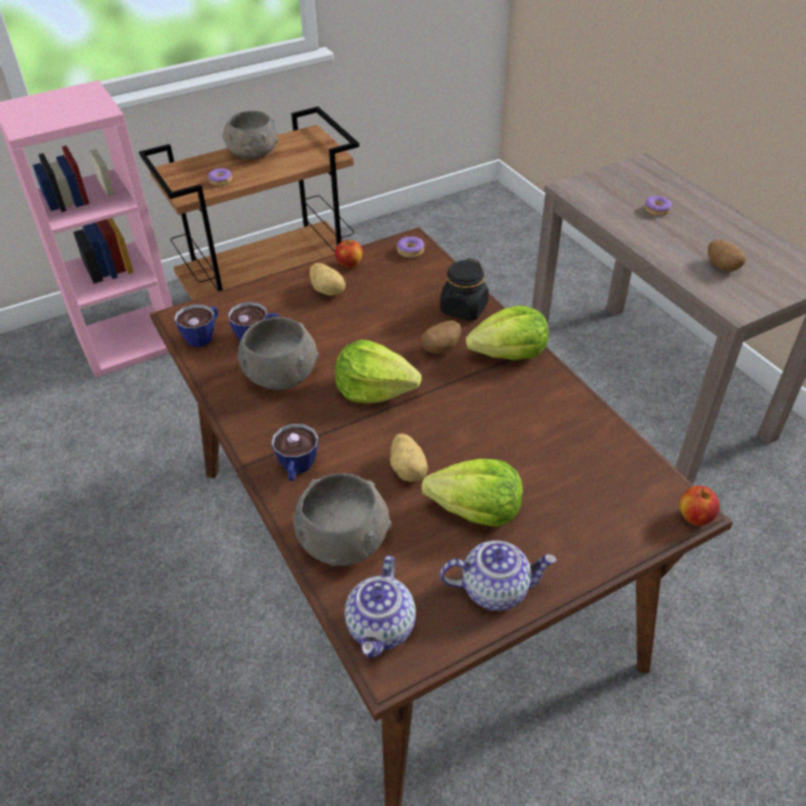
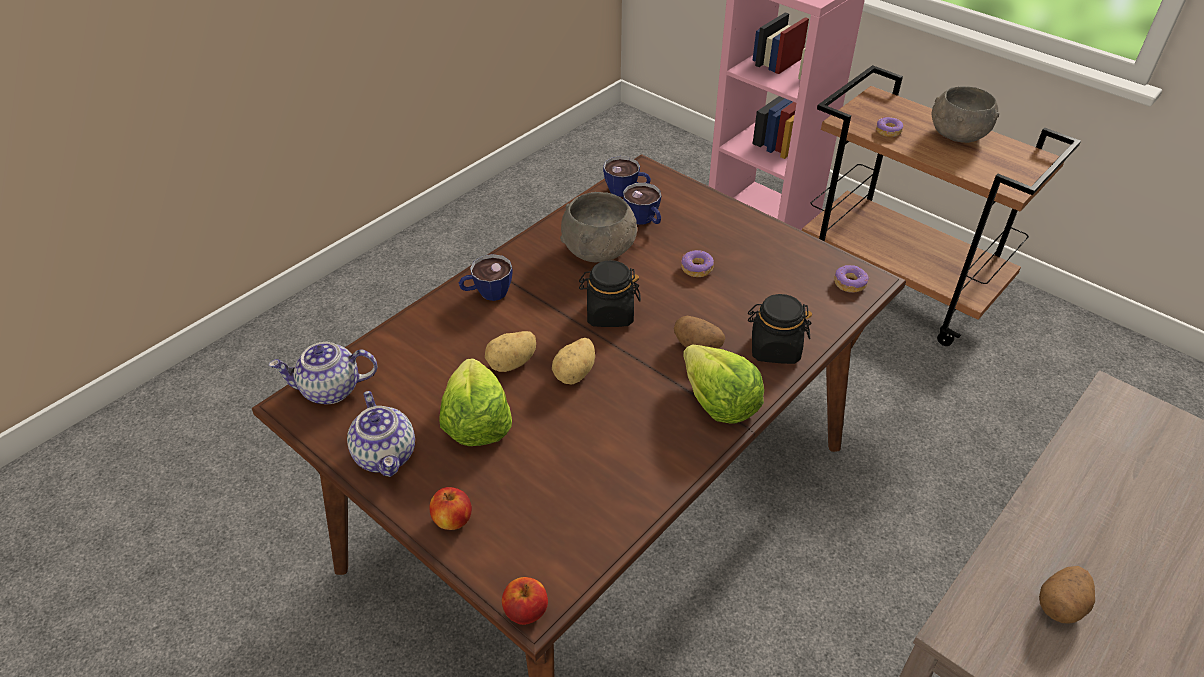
camera: 70 degrees right, 0 degrees up
(328, 290) = (739, 244): potato -> potato (575, 373)
(343, 539) = (416, 343): grey bowl -> none
(349, 264) = (793, 246): apple -> apple (453, 520)
(374, 389) = (609, 314): lettuce -> black jar
(657, 210) = (1148, 505): donut -> donut (697, 269)

